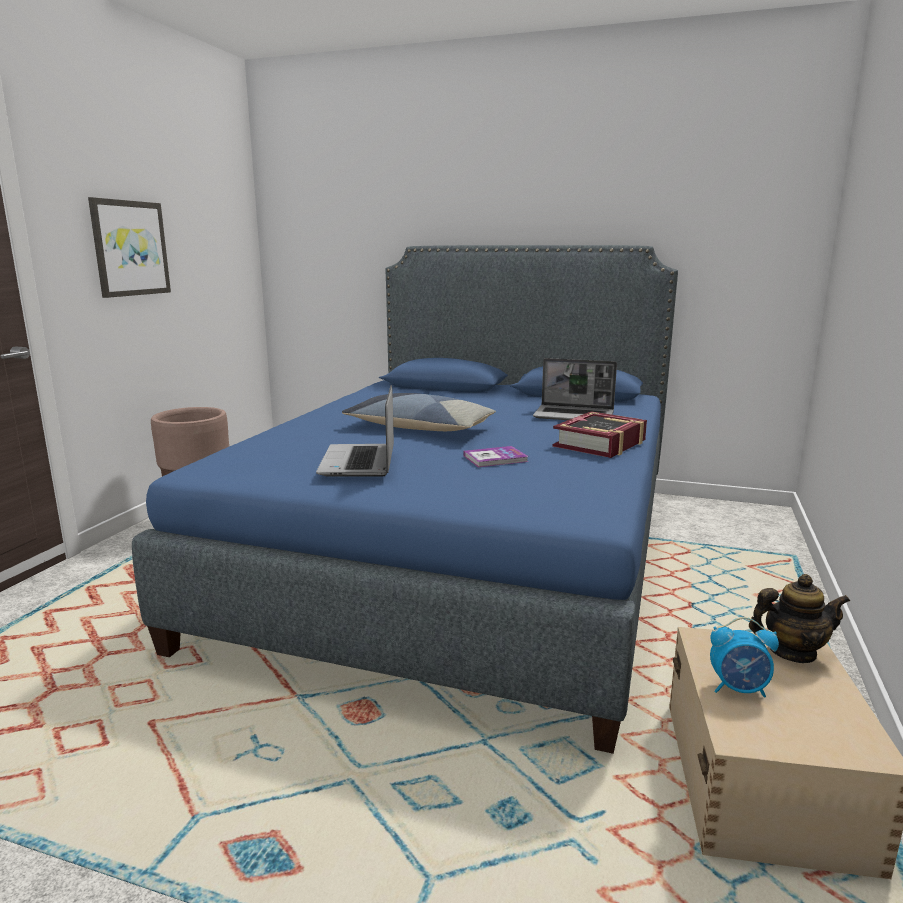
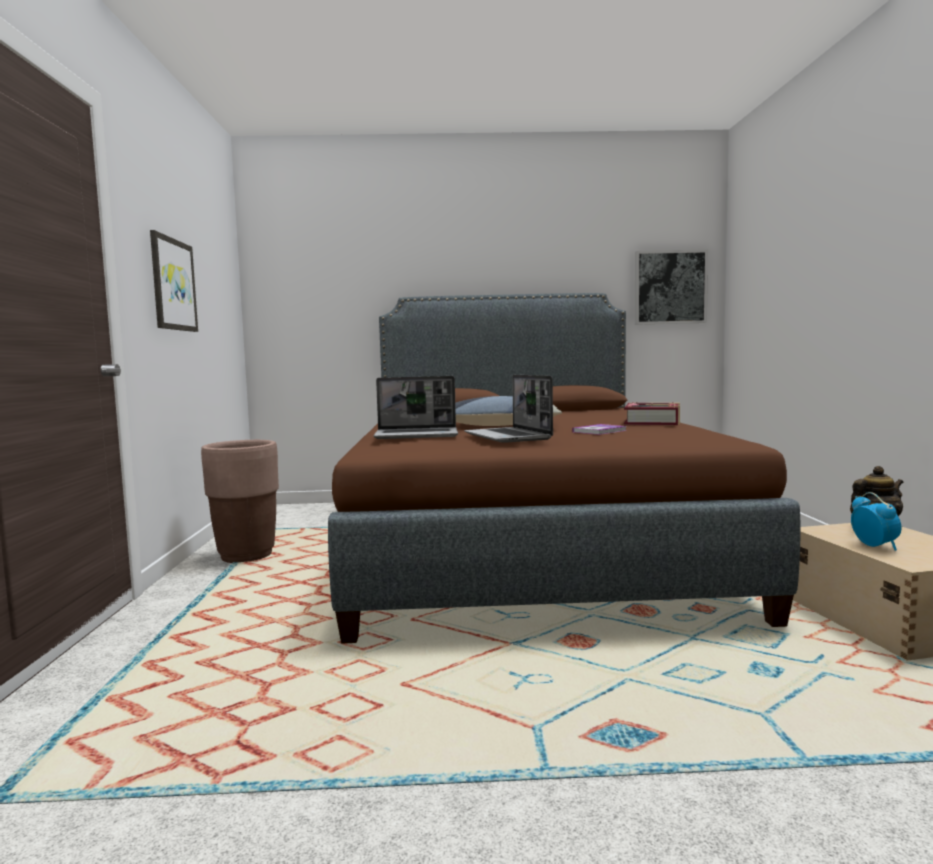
camera: 20 degrees left, 10 degrees down
(463, 556) = (525, 545): blue bed -> brown bed
(575, 416) = (598, 415): laptop -> laptop (417, 435)
(739, 689) = (874, 546): alarm clock -> alarm clock turned 90 degrees counterclockwise
(749, 238) = (670, 287): none -> picture

